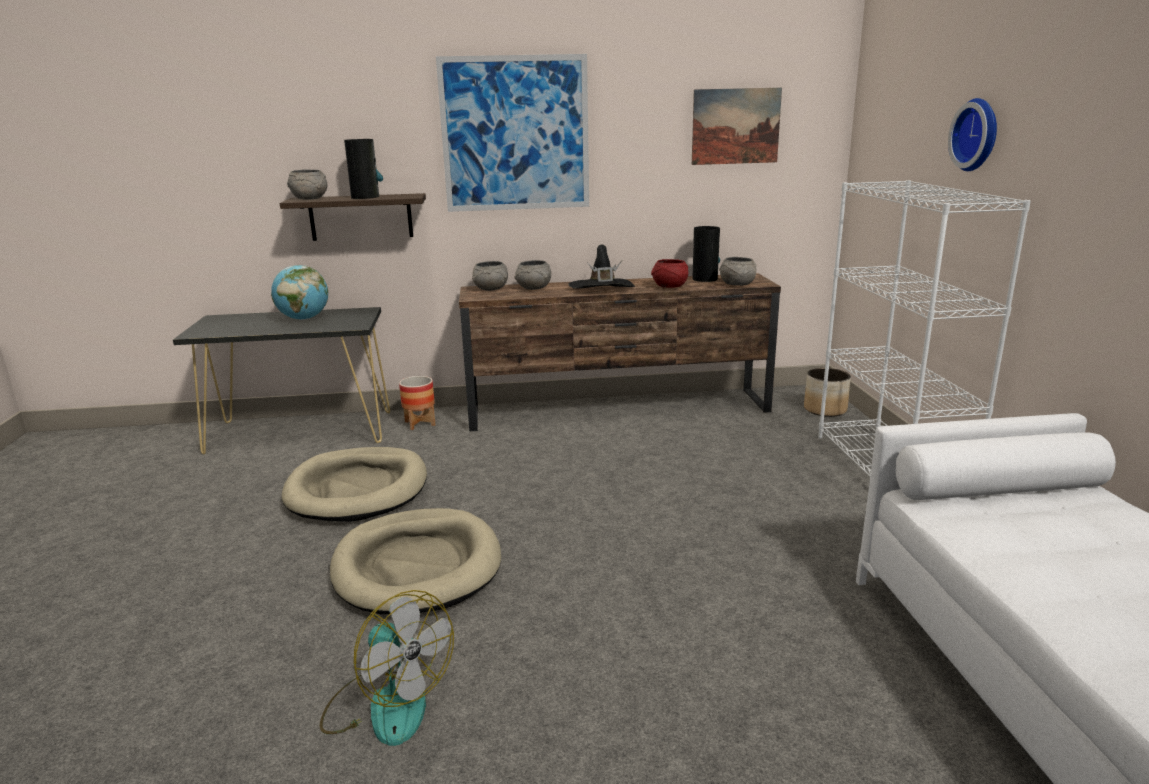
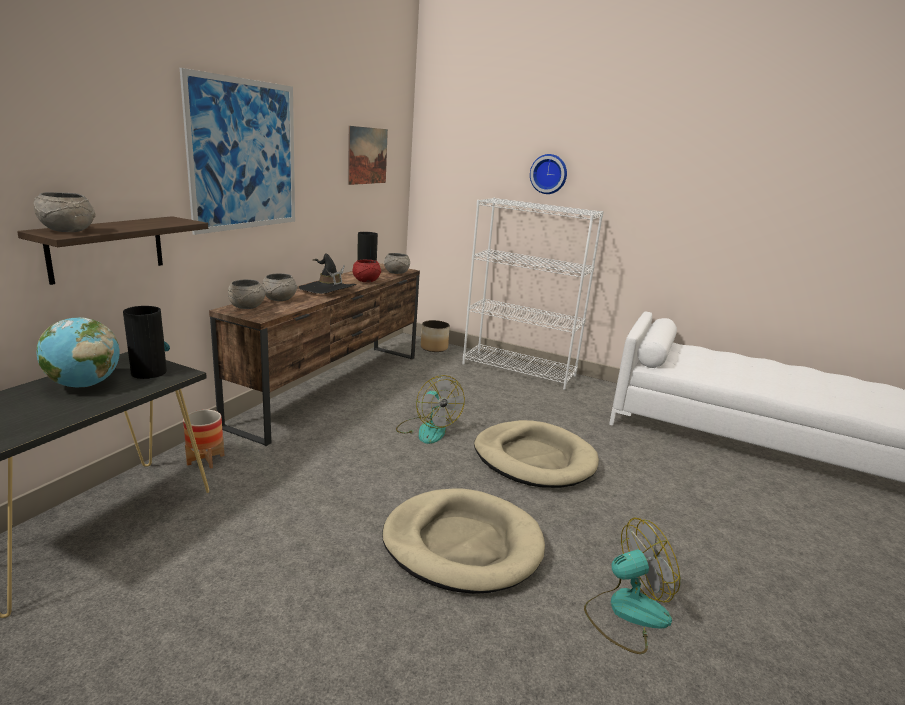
camera: 60 degrees left, 0 degrees up
(358, 489) = (291, 532): beige dog bed -> beige dog bed (534, 458)
(365, 197) = (135, 224): vase -> vase (149, 372)
(611, 477) = (427, 429): none -> fan

